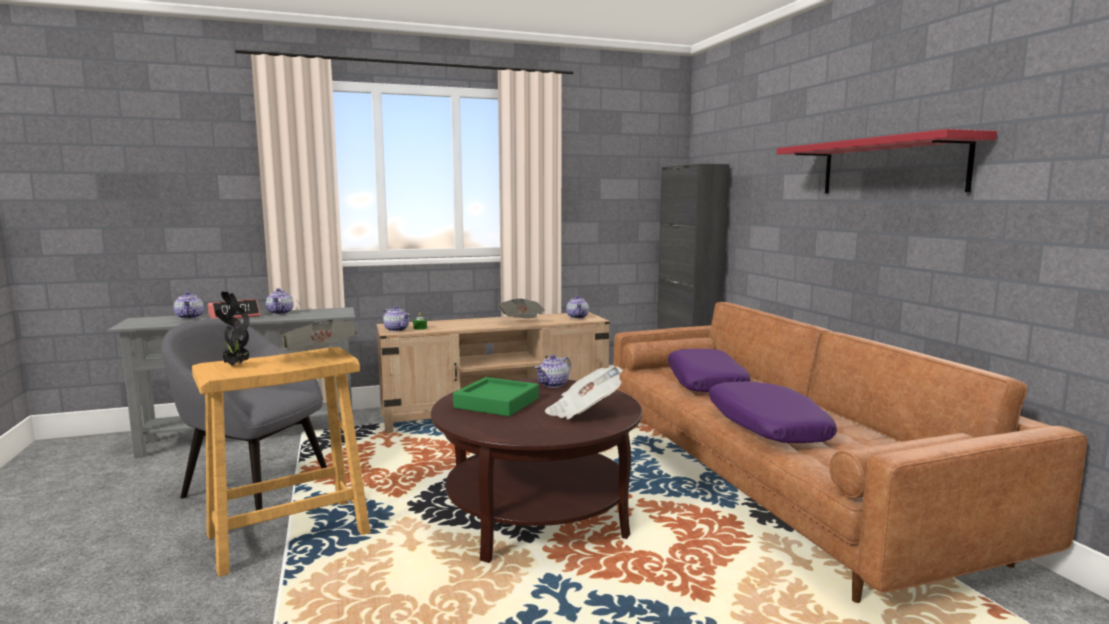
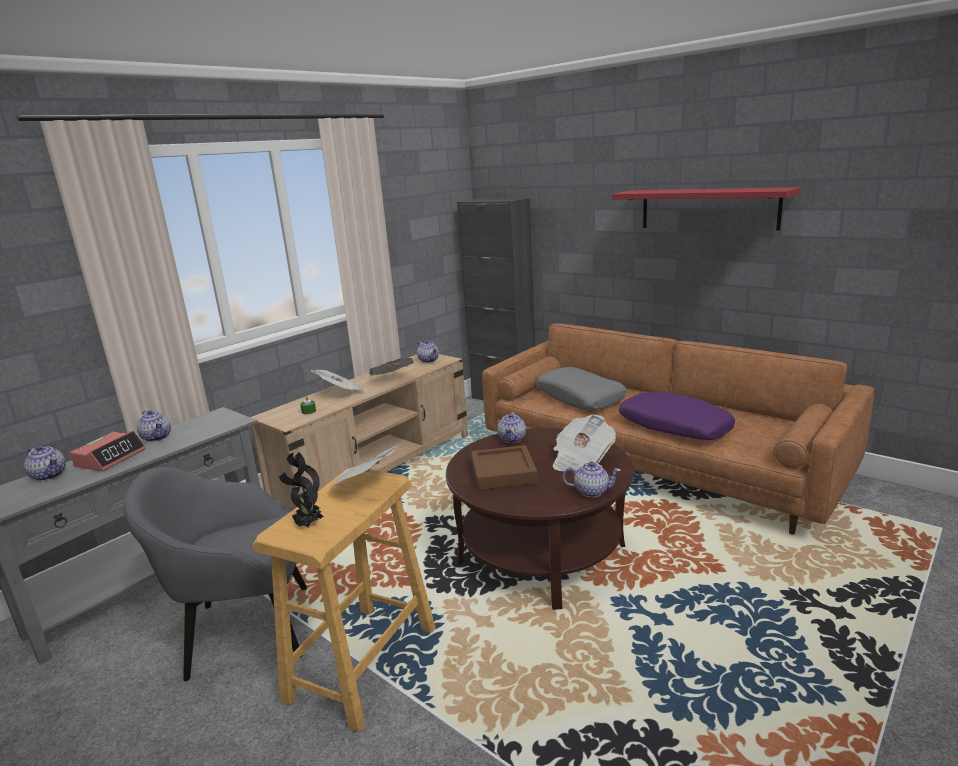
camera: 30 degrees left, 10 degrees up
(397, 329) = (288, 419): teapot -> teapot (591, 491)
(466, 323) = (341, 393): none -> newspaper
(497, 403) = (503, 473): green tray -> brown tray
(706, 382) = (580, 397): purple pillow -> grey pillow

